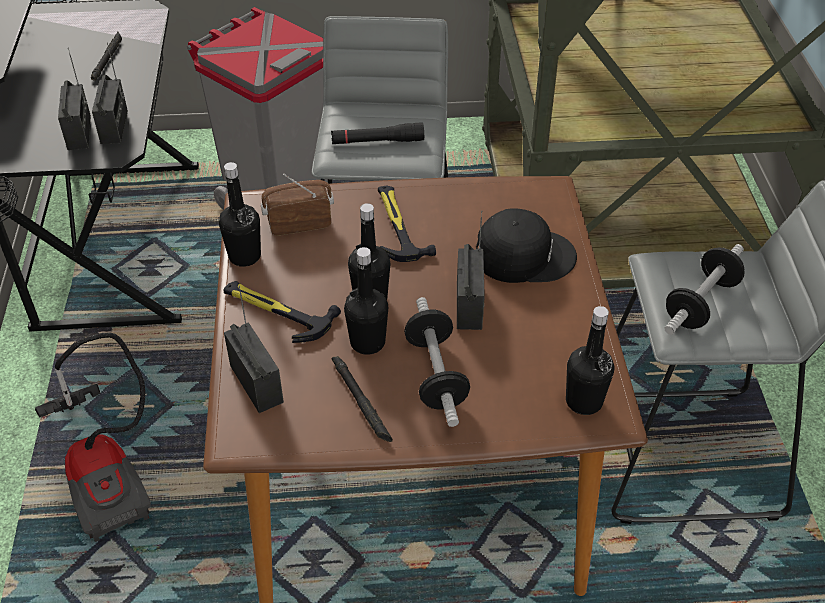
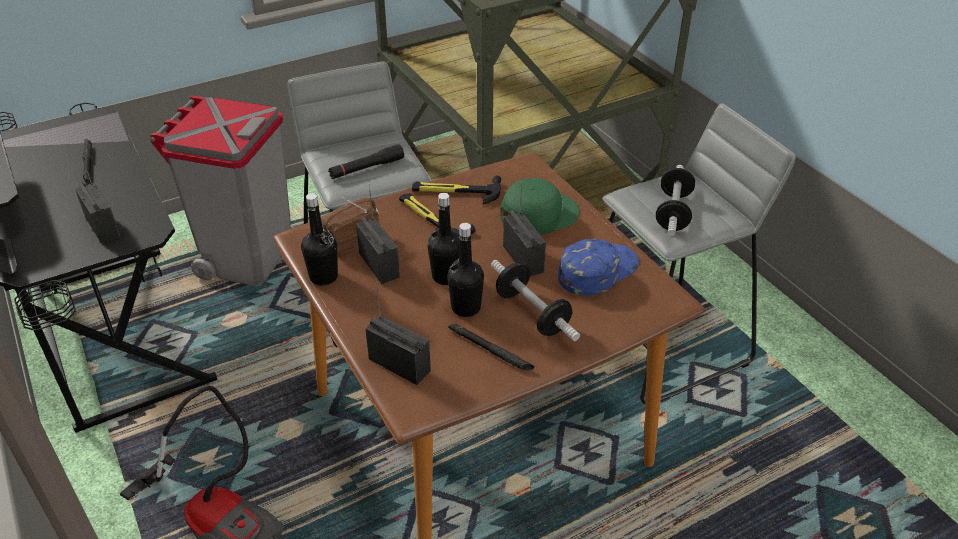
camera: 25 degrees left, 5 degrees down
(114, 127) = (133, 214): radio -> radio (379, 265)
(276, 311) = (378, 308): hammer -> hammer (456, 192)
(523, 255) = (538, 214): black cap -> green cap
(545, 348) = (597, 270): none -> blue cap
(584, 401) = (647, 297): black bottle -> none

